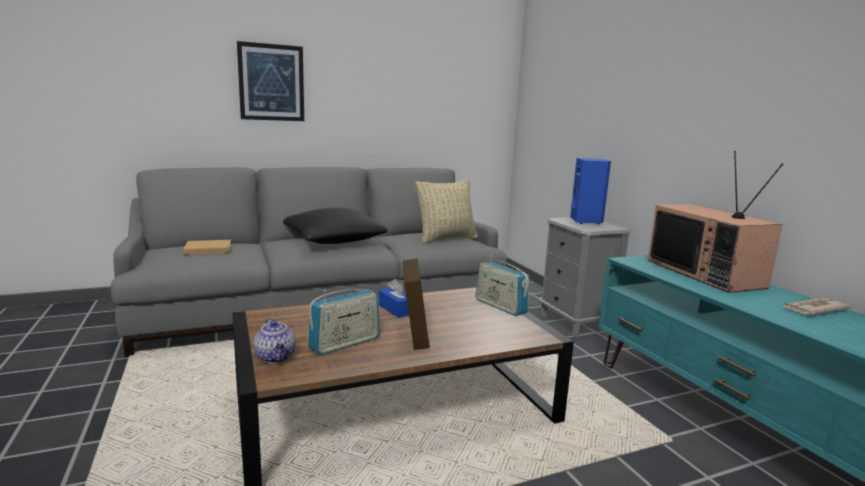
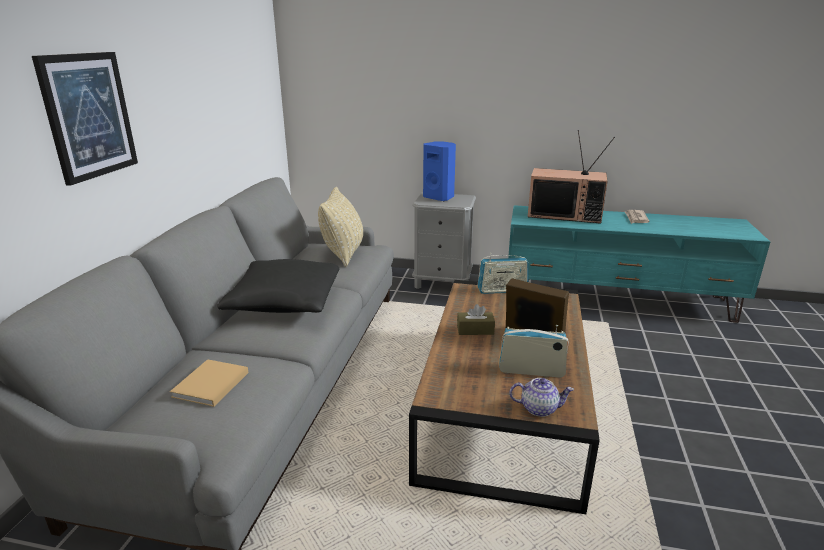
camera: 55 degrees left, 10 degrees up
(345, 343) = (531, 370): radio -> radio turned 75 degrees counterclockwise
(396, 309) = (475, 330): blue tissue box -> brown tissue box

